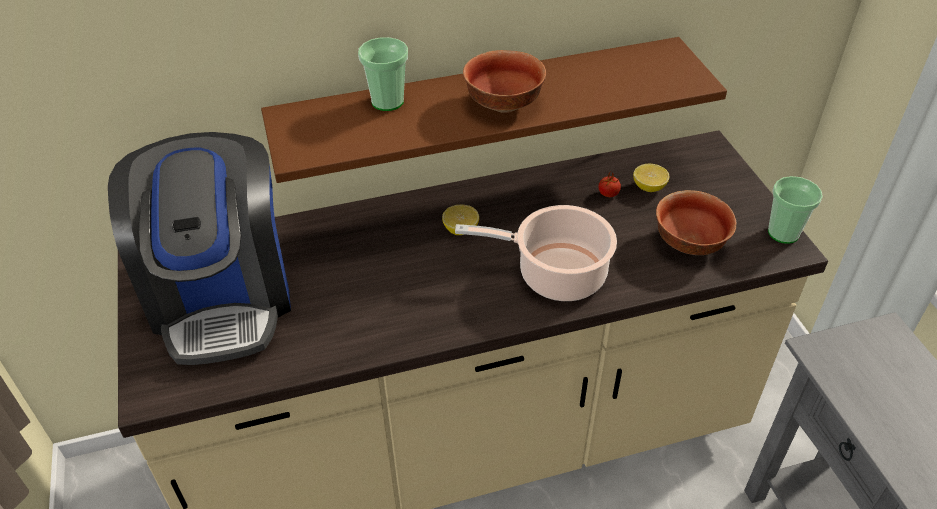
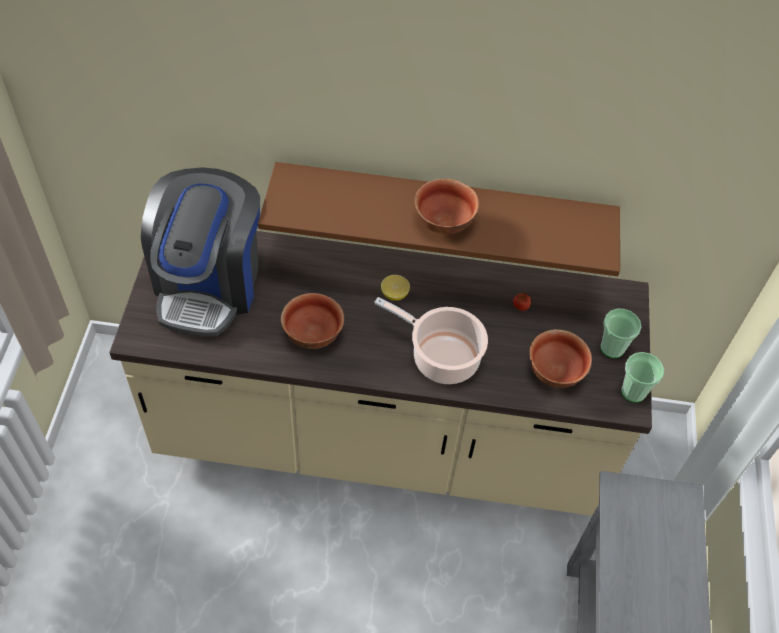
camera: 20 degrees right, 10 degrees up
(387, 101) = (363, 189): cup -> cup (612, 348)
(387, 304) = (313, 333): none -> bowl
(649, 187) = (556, 313): lemon -> none

